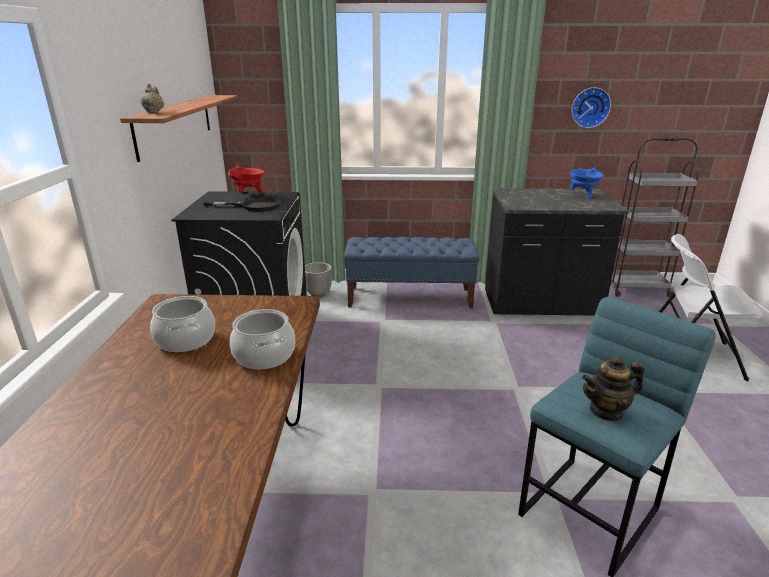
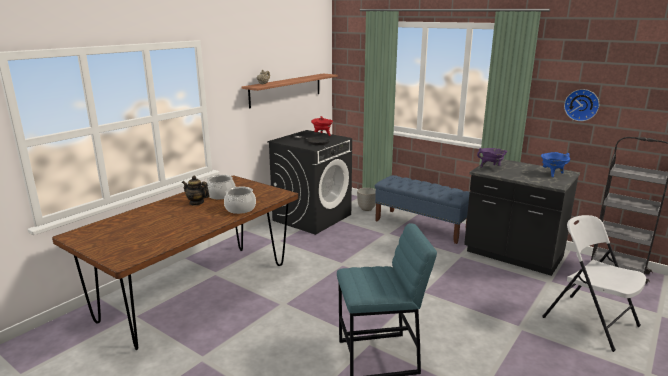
camera: 35 degrees right, 5 degrees down
(517, 200) = (491, 167): none -> purple cooking pot
(606, 411) = (364, 280): teapot -> teapot (196, 202)

